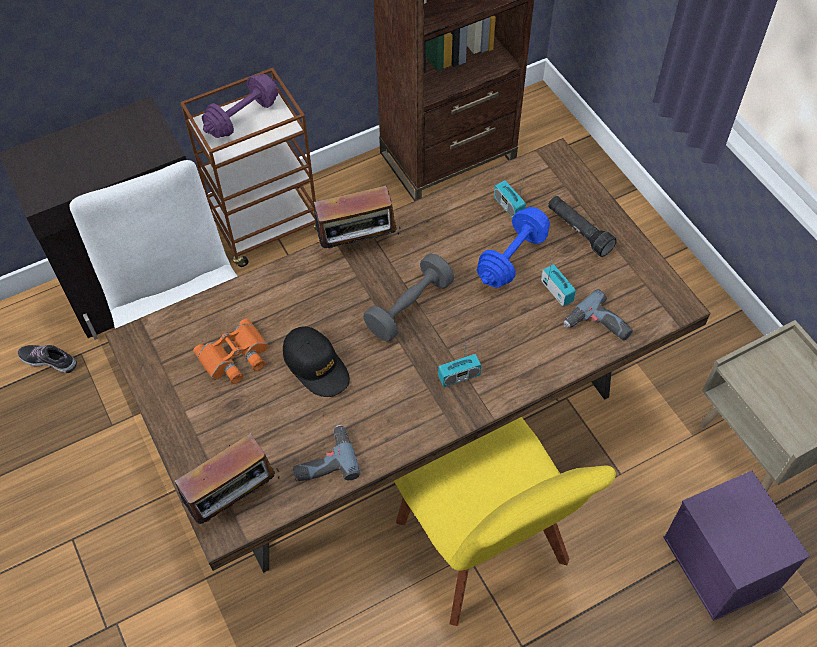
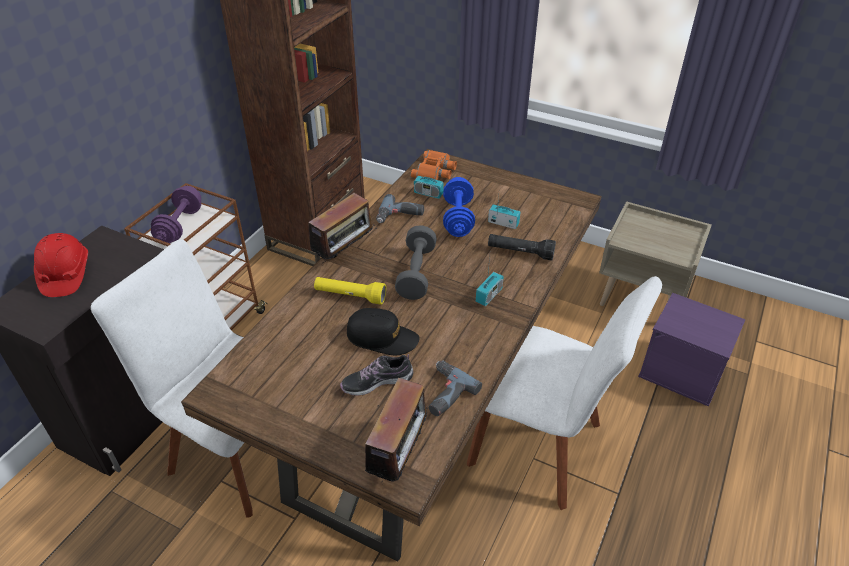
camera: 35 degrees left, 15 degrees down
(49, 360) = (82, 512): shoe -> shoe (377, 382)
(86, 145) = (65, 275): none -> red hard hat
(235, 357) = (313, 363): orange binoculars -> orange binoculars (435, 171)
(324, 299) = (350, 296): none -> yellow flashlight
(485, 550) = (542, 447): yellow chair -> white chair
(578, 231) = (485, 188): black flashlight -> black flashlight (520, 252)
(597, 327) = (547, 230): power drill -> power drill (400, 216)

